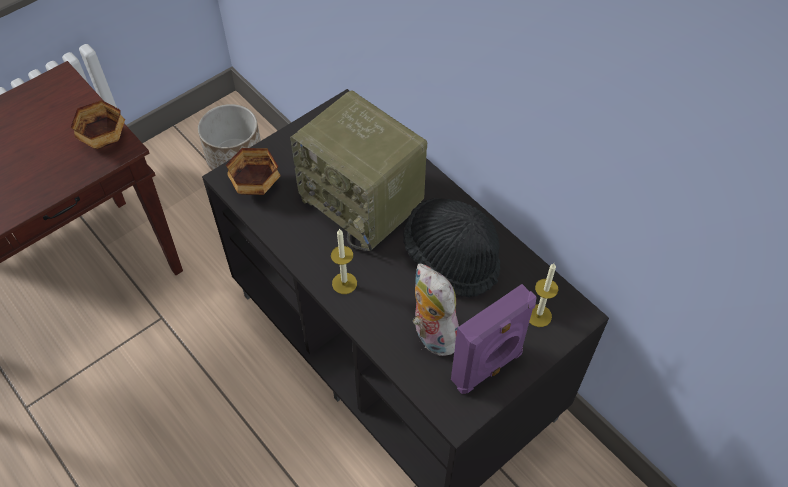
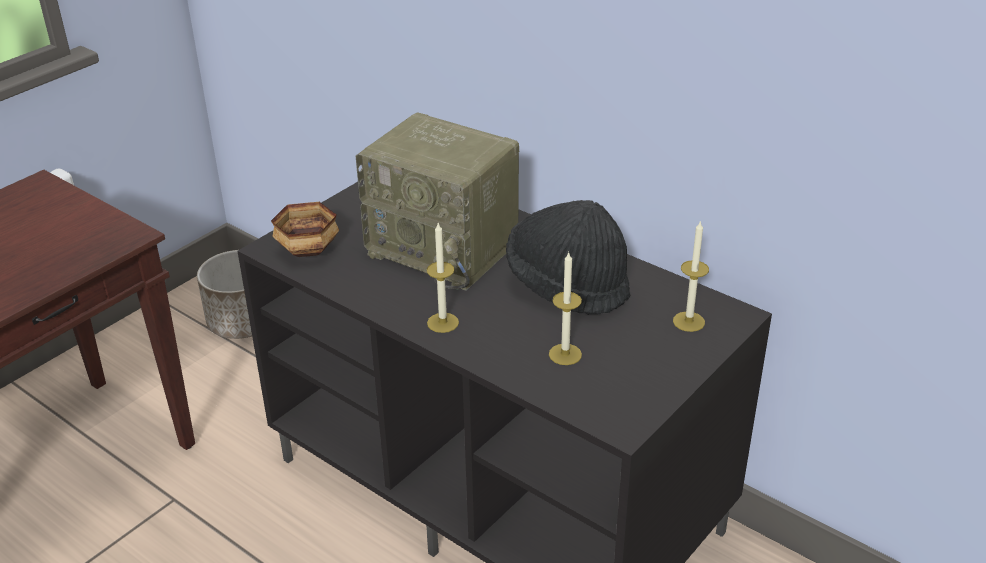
camera: 10 degrees left, 20 degrees down
(103, 138) = (104, 229): bowl -> none
(431, 334) = (565, 354): plush toy -> candle
(488, 368) = (645, 375): purple speaker -> none

